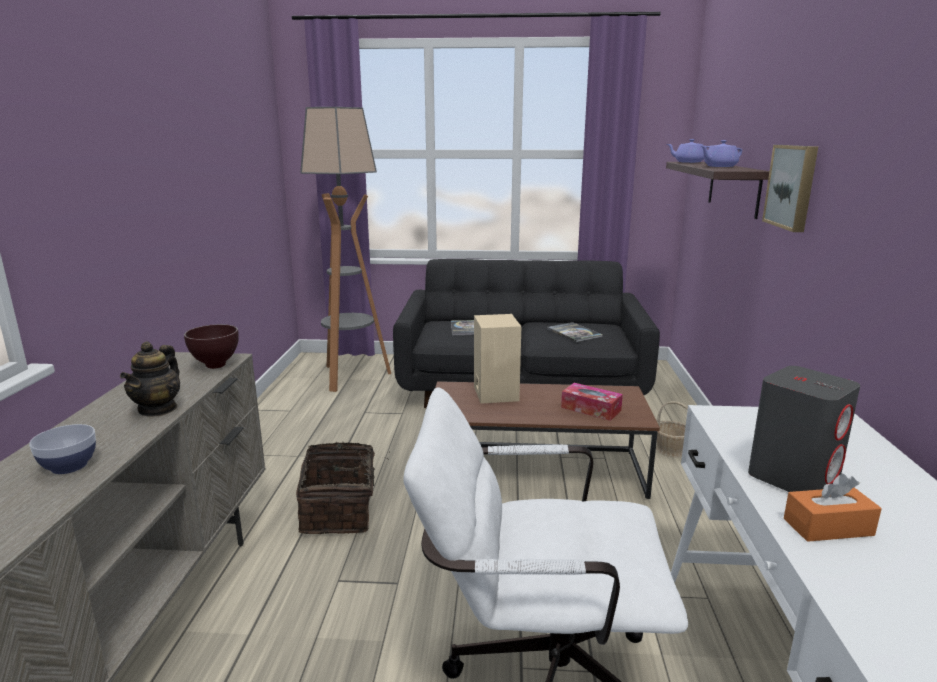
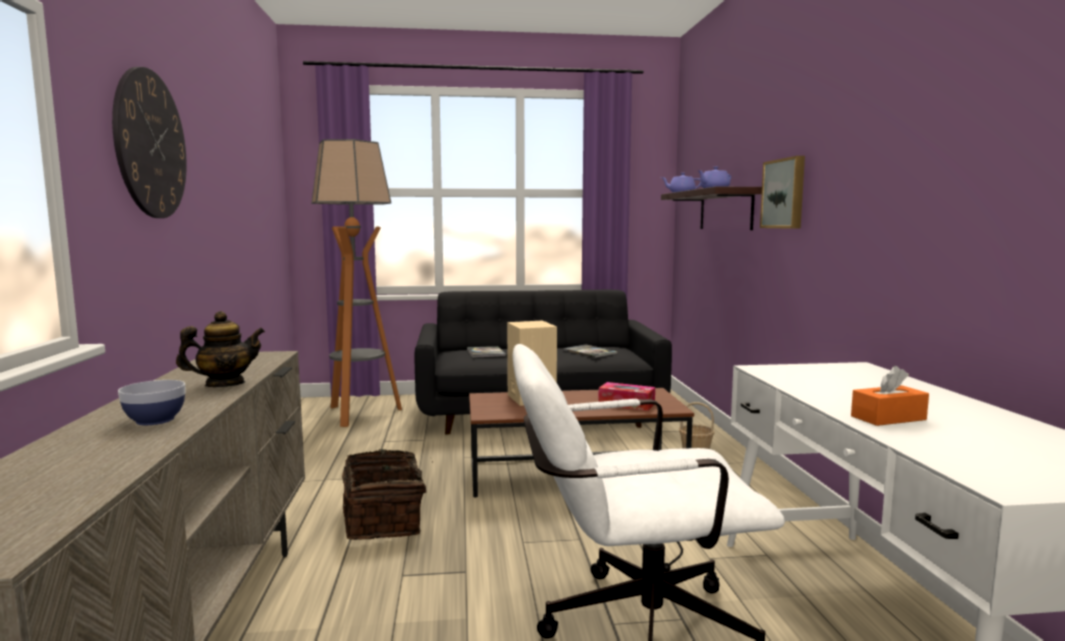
camera: 10 degrees left, 10 degrees down
(104, 148) = (151, 144): none -> wall clock
(158, 409) = (224, 384): teapot -> teapot turned 120 degrees counterclockwise
(217, 365) = (266, 358): brown bowl -> none
(793, 477) = (845, 396): grey speaker -> none

